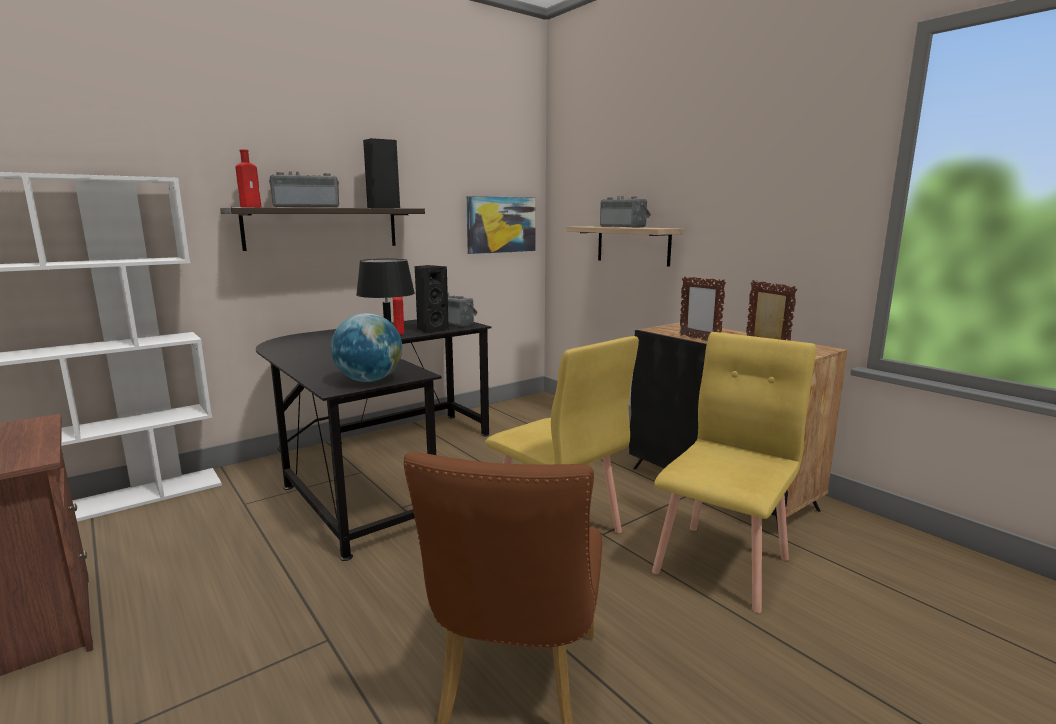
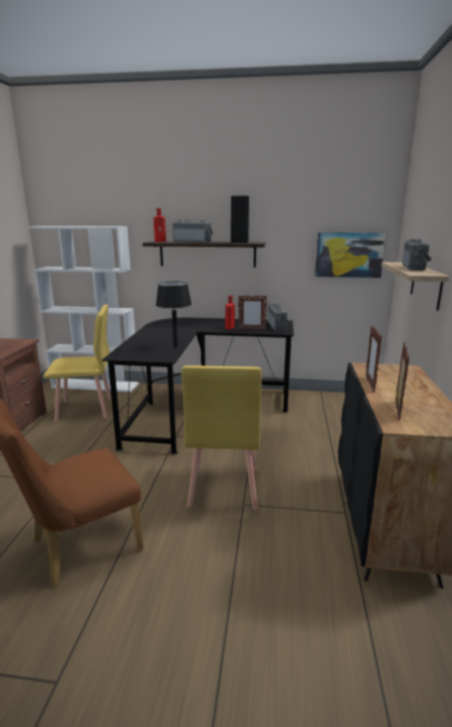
camera: 45 degrees right, 5 degrees up
(369, 380) = (140, 355): globe -> none
(431, 330) = (251, 329): black speaker -> picture frame
(723, 564) = (280, 568): yellow chair -> yellow chair (85, 409)

